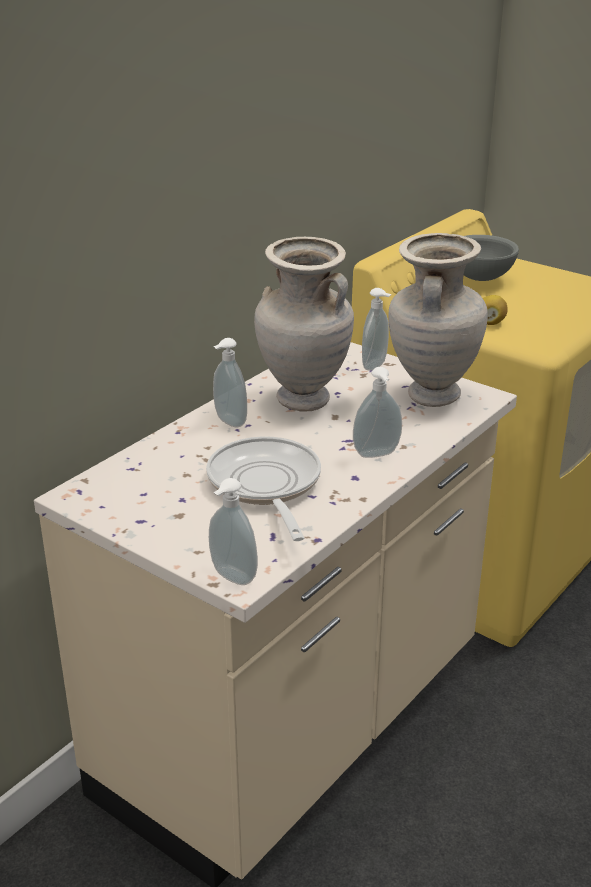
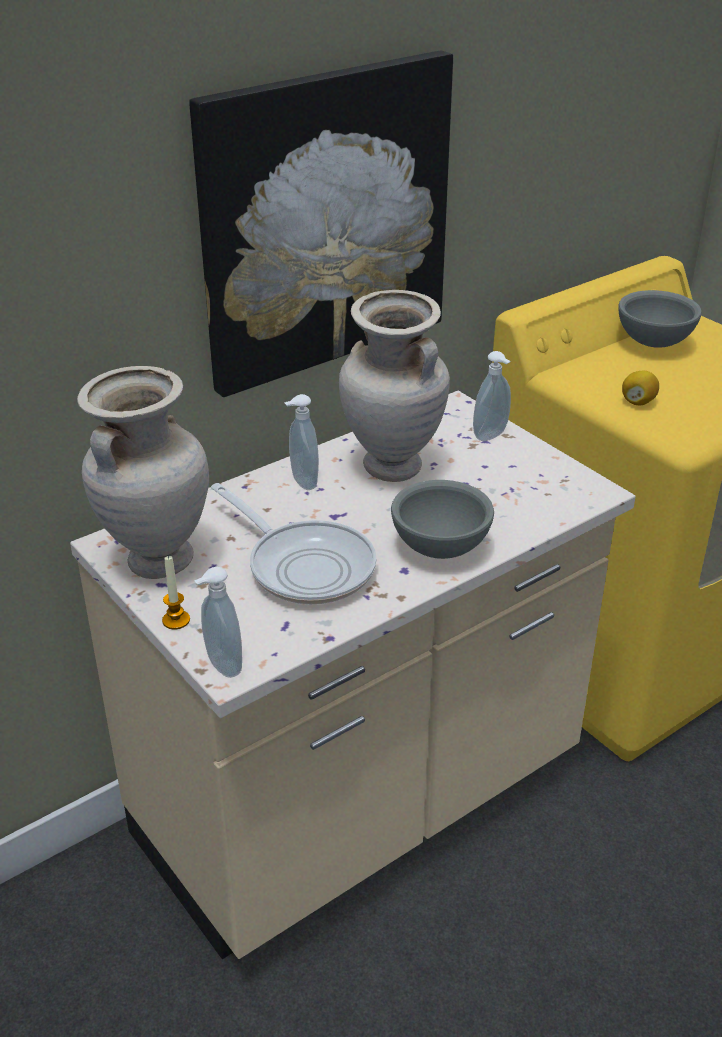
camera: 15 degrees right, 5 degrees up
(170, 548) = (176, 620): none -> candle
(225, 182) = (325, 221): none -> picture
(265, 486) = (305, 565): frying pan -> frying pan turned 135 degrees clockwise
(377, 455) = (441, 546): soap dispenser -> grey bowl
(431, 396) = (536, 482): beige vase -> beige vase (157, 561)

